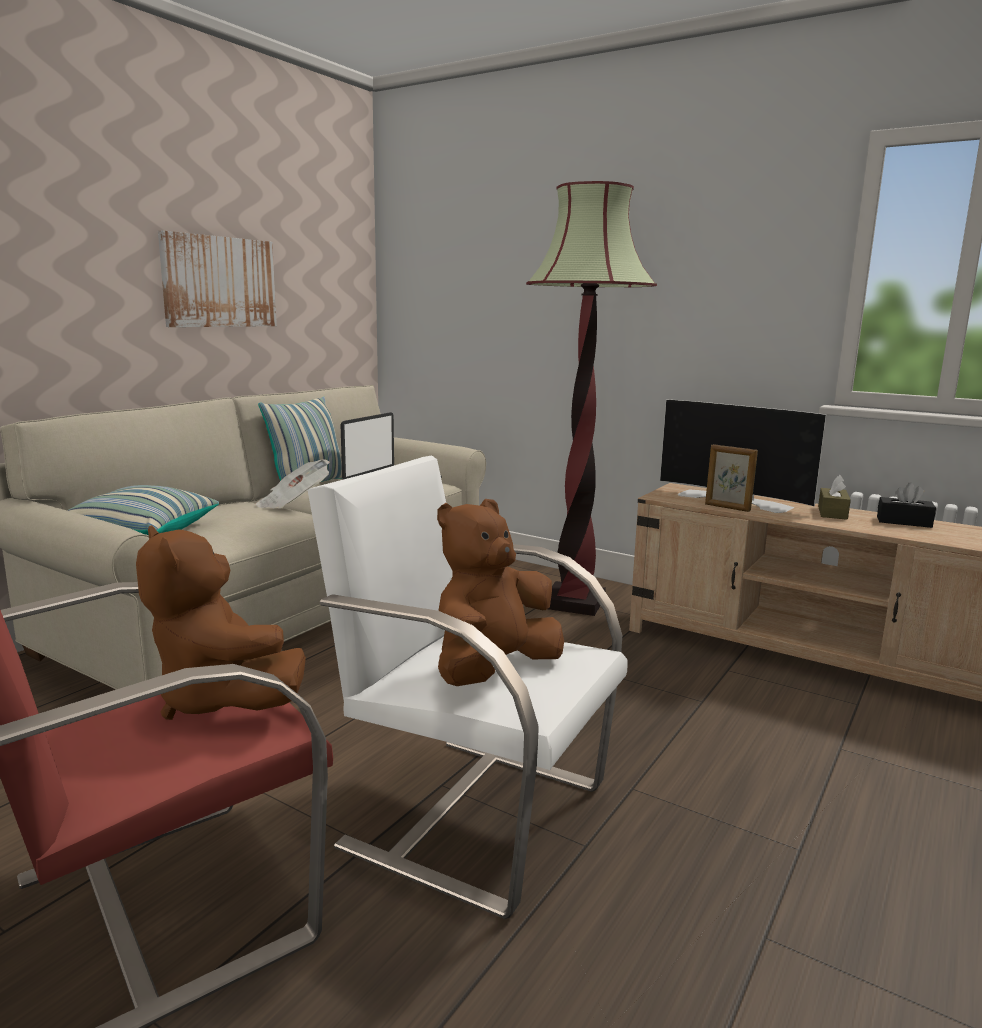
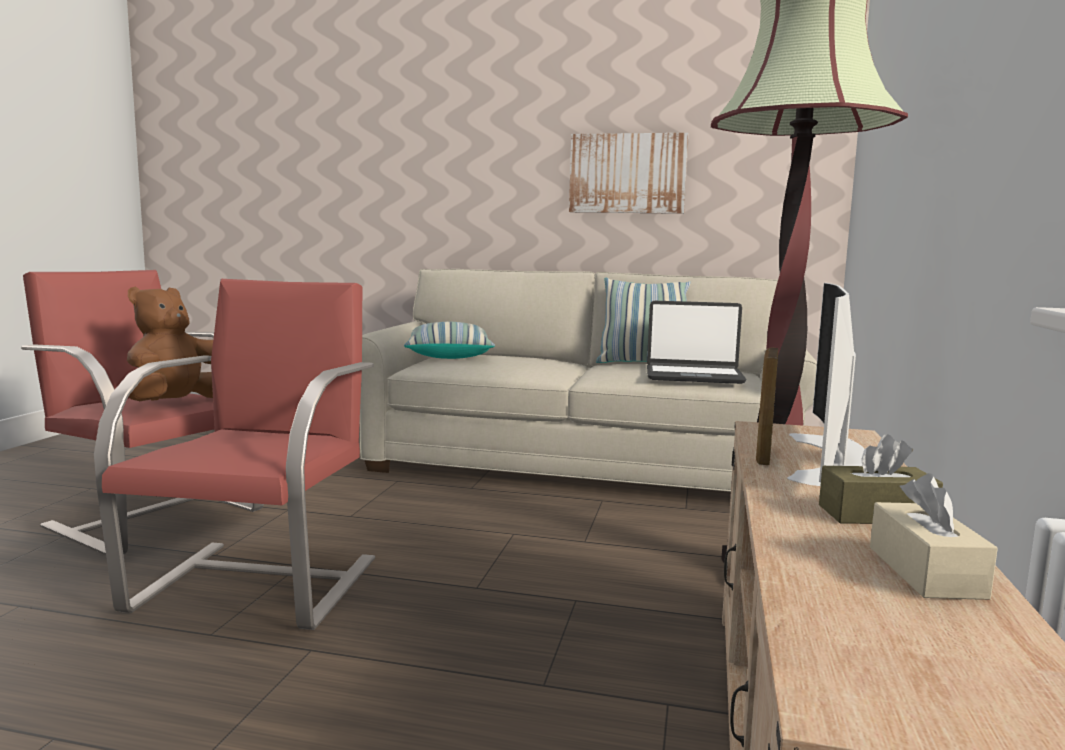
camera: 70 degrees right, 5 degrees down
(294, 503) = (573, 366): newspaper -> none
(473, 813) = (258, 583): white armchair -> red armchair
(493, 670) = (225, 444): brown plush toy -> none
(904, 522) = (925, 572): black tissue box -> beige tissue box

